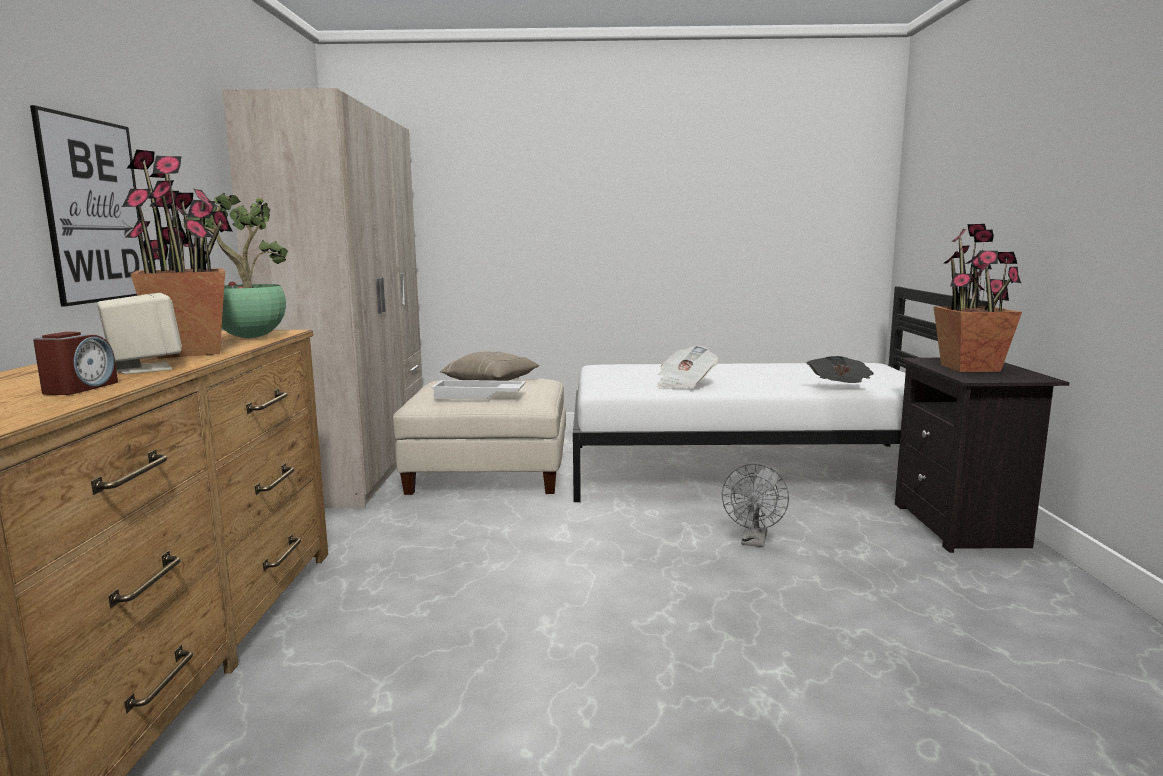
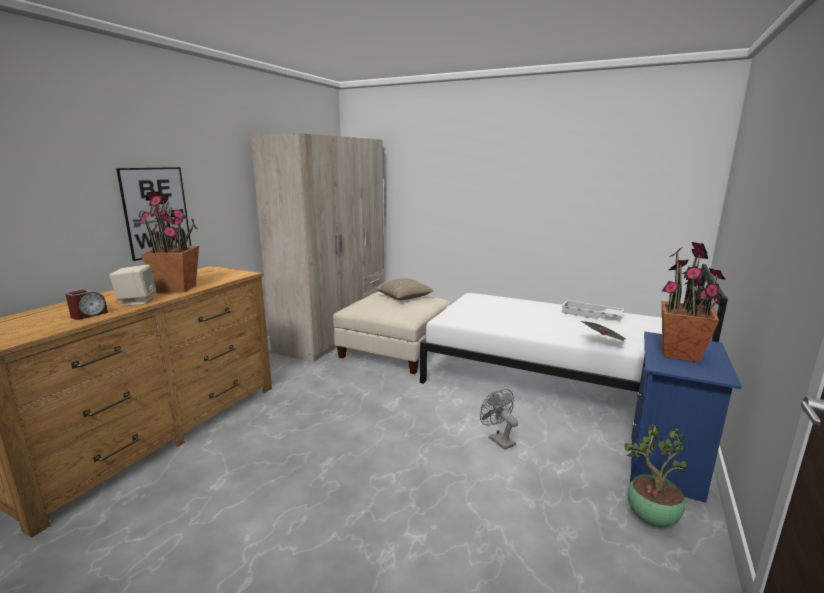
camera: 25 degrees right, 5 degrees up
(249, 337) = (222, 277): potted plant -> potted plant (650, 519)
(478, 396) = (381, 308): white tray -> white tray (590, 314)
(684, 385) = (502, 321): newspaper -> none
(754, 542) = (498, 439): grey fan -> grey fan turned 105 degrees clockwise
(962, 526) = (666, 467): black nightstand -> blue nightstand

